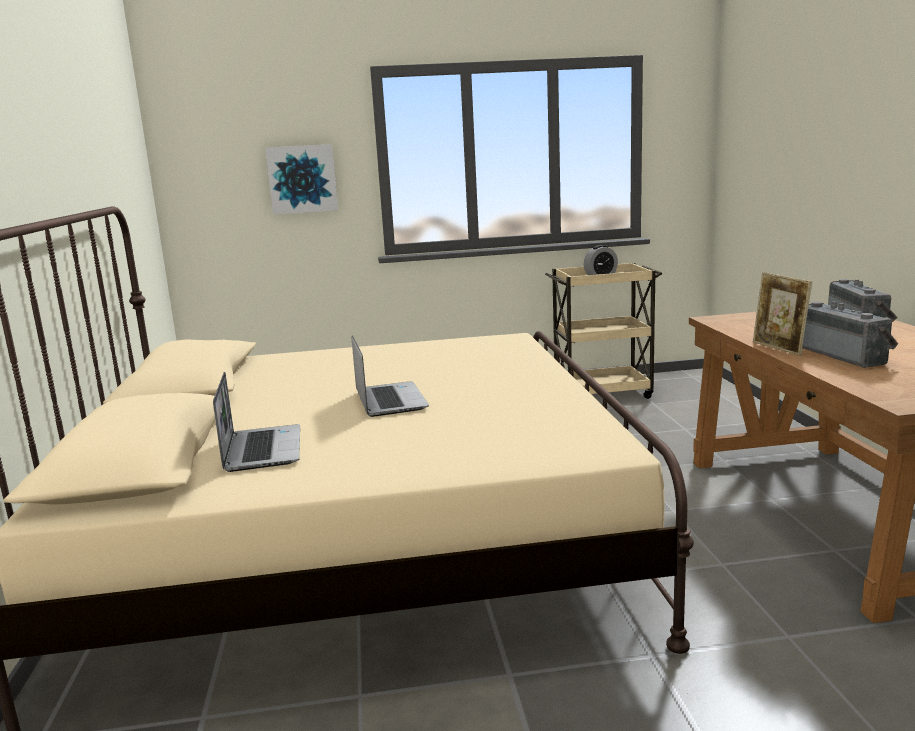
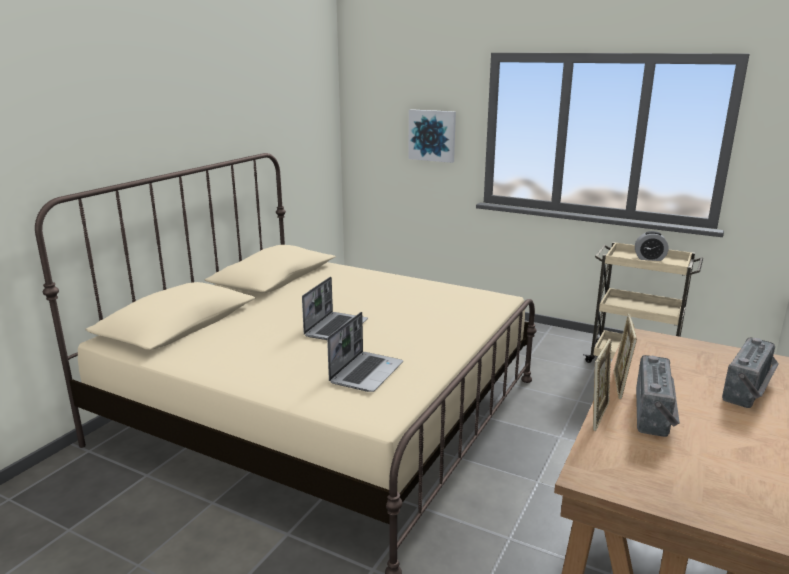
camera: 35 degrees right, 5 degrees up
(262, 449) = (226, 339): laptop -> laptop (366, 372)
(812, 368) = (598, 415): none -> picture frame

